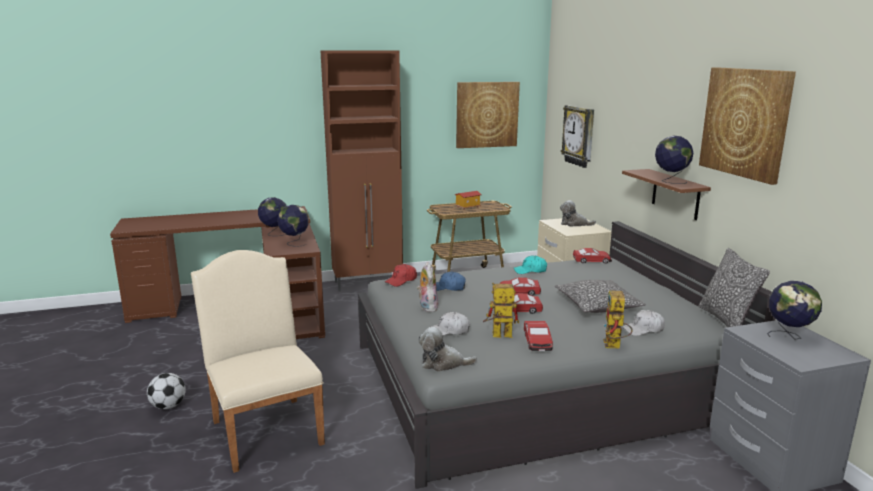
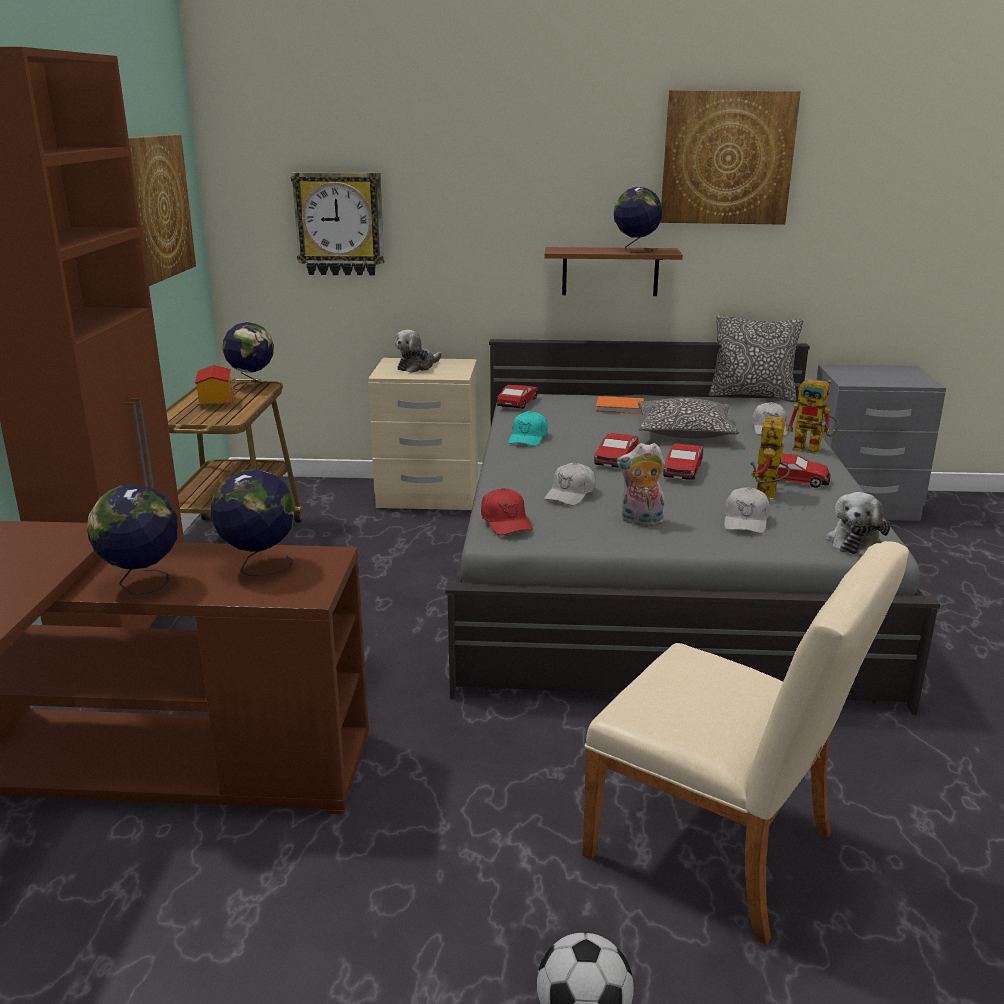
camera: 70 degrees left, 5 degrees up
(265, 428) = (725, 851): beige chair -> beige chair turned 135 degrees counterclockwise
(448, 288) = (570, 494): blue cap -> white cap
(622, 284) = (621, 408): none -> orange book
(788, 336) = (865, 373): globe -> globe (252, 385)

